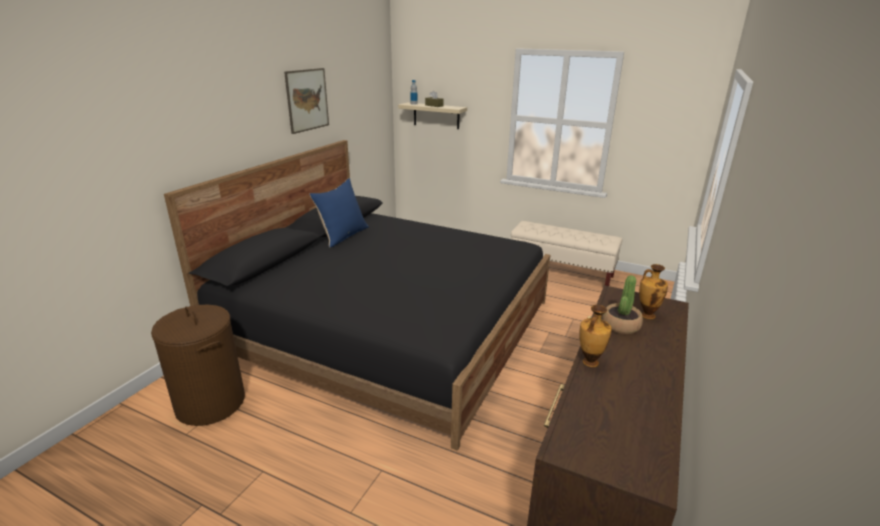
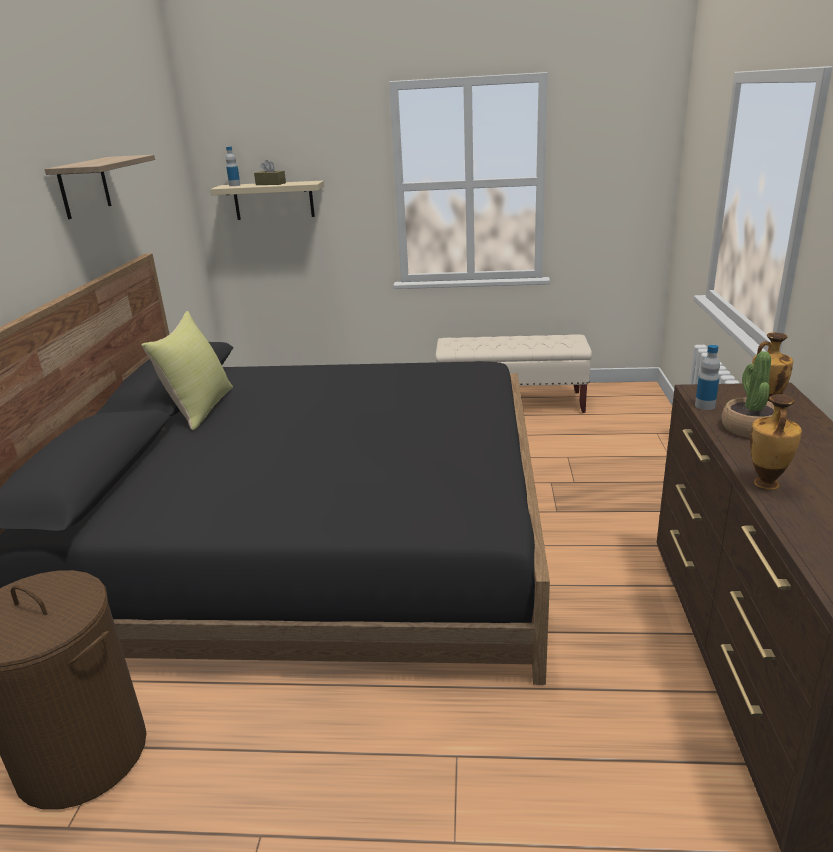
camera: 20 degrees left, 0 degrees up
(307, 100) = (84, 187): picture -> shelf
(343, 236) = (200, 408): blue pillow -> yellow pillow
(608, 303) = (705, 406): none -> bottle

